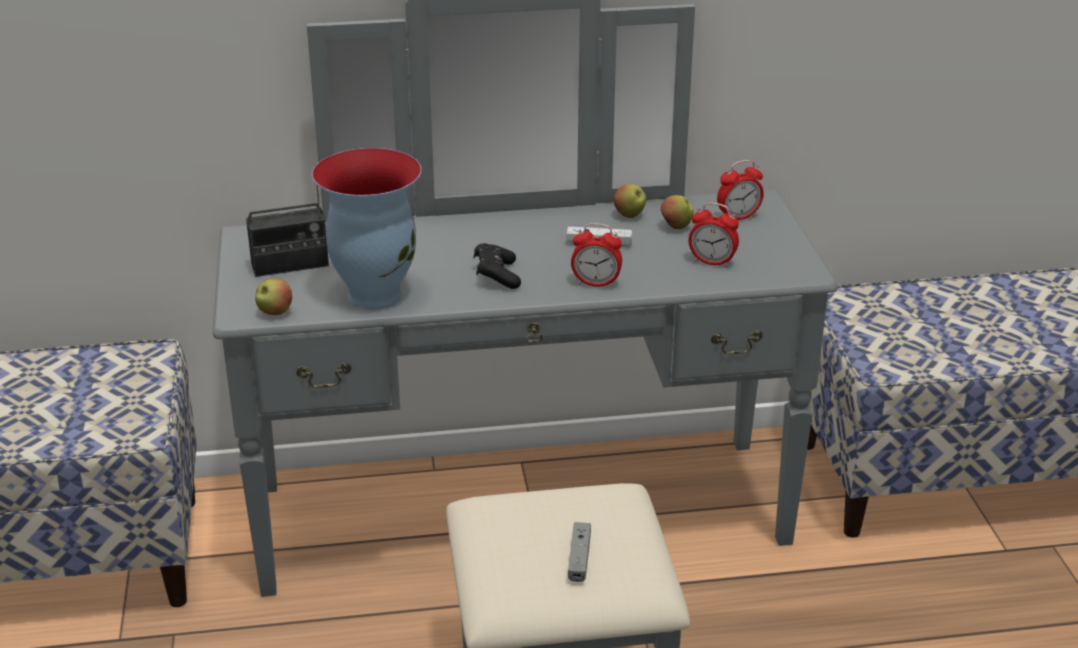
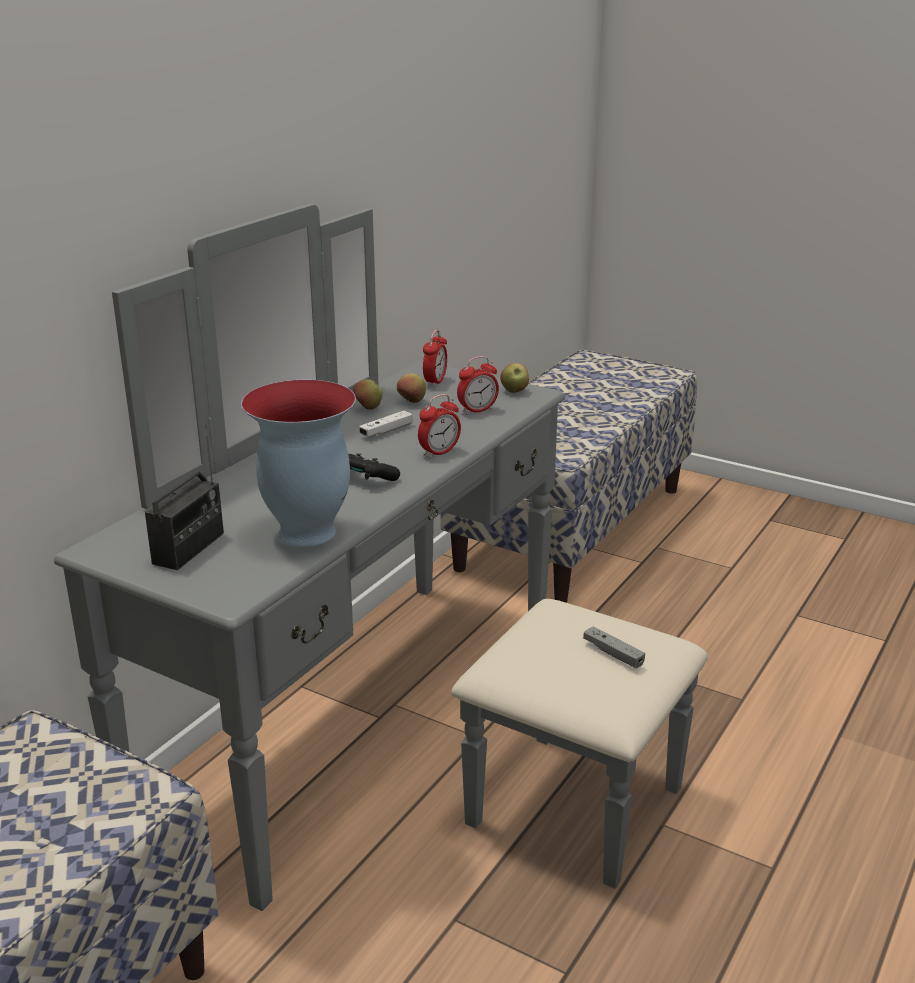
camera: 50 degrees left, 5 degrees down
(275, 312) = (255, 582): apple -> apple (514, 391)

